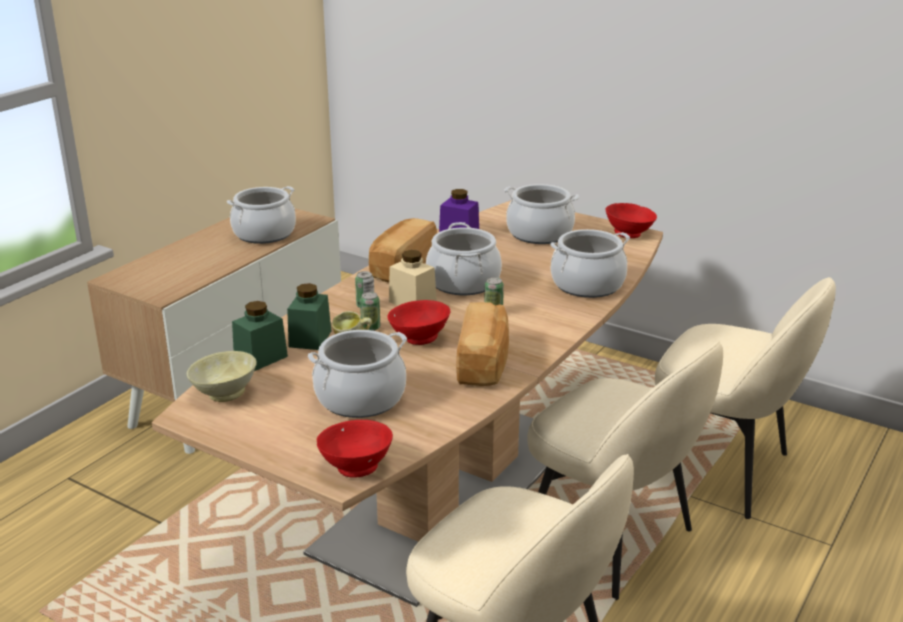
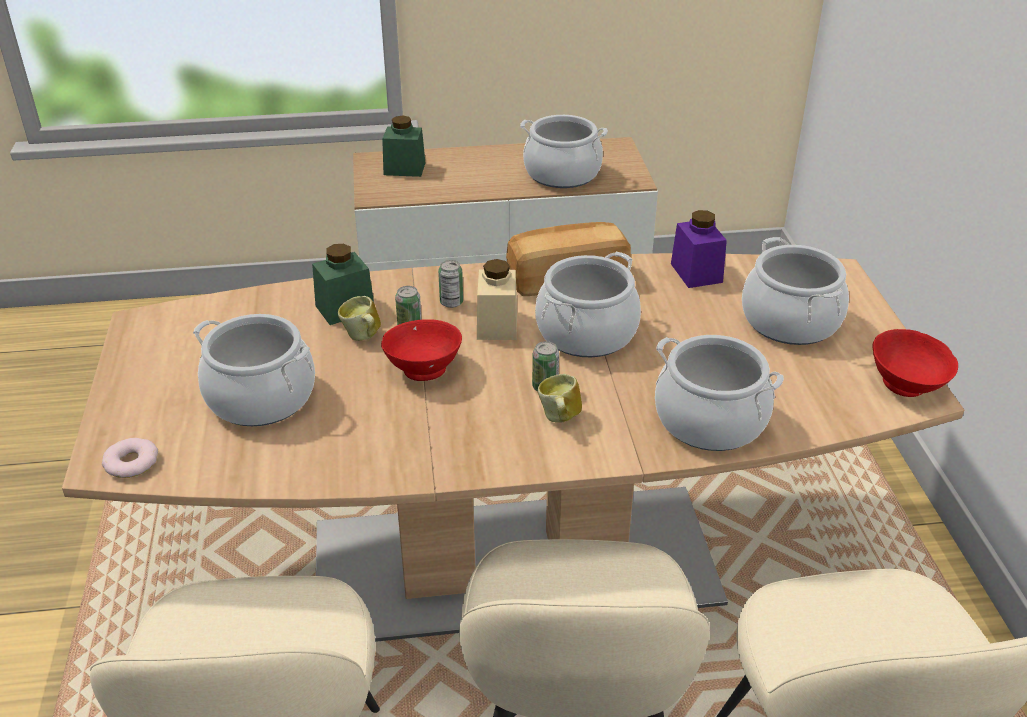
camera: 50 degrees right, 10 degrees up
(224, 393) = (194, 320): beige bowl -> none
(261, 358) = (278, 303): green jar -> green jar (404, 169)
(356, 466) = (131, 462): red bowl -> donut
(484, 363) = (421, 439): bread -> none
(527, 319) = (558, 419): none -> mug

